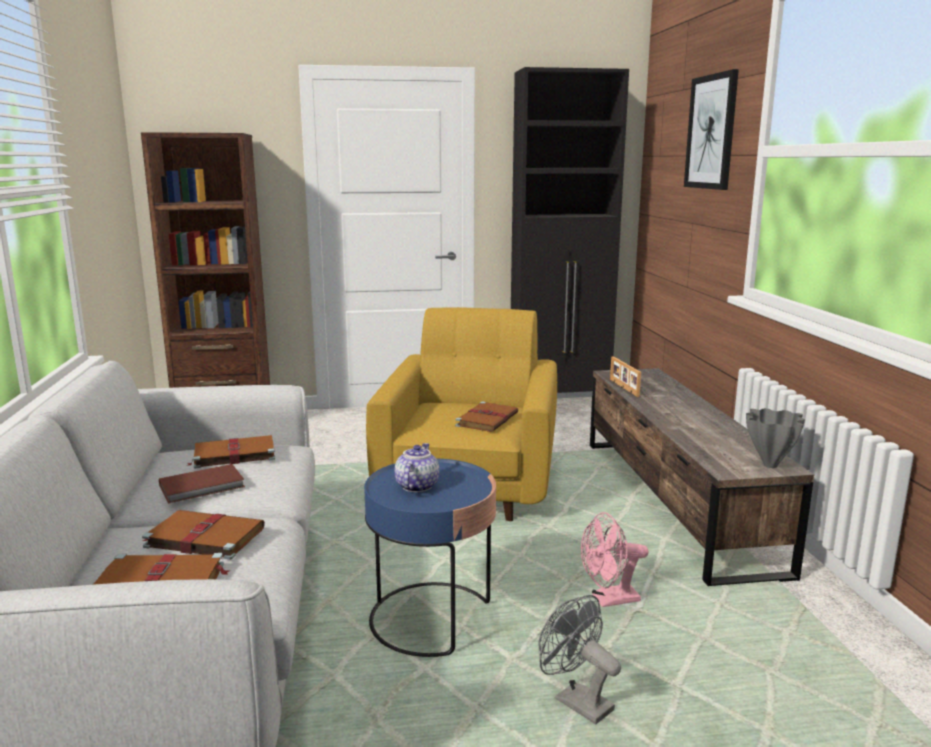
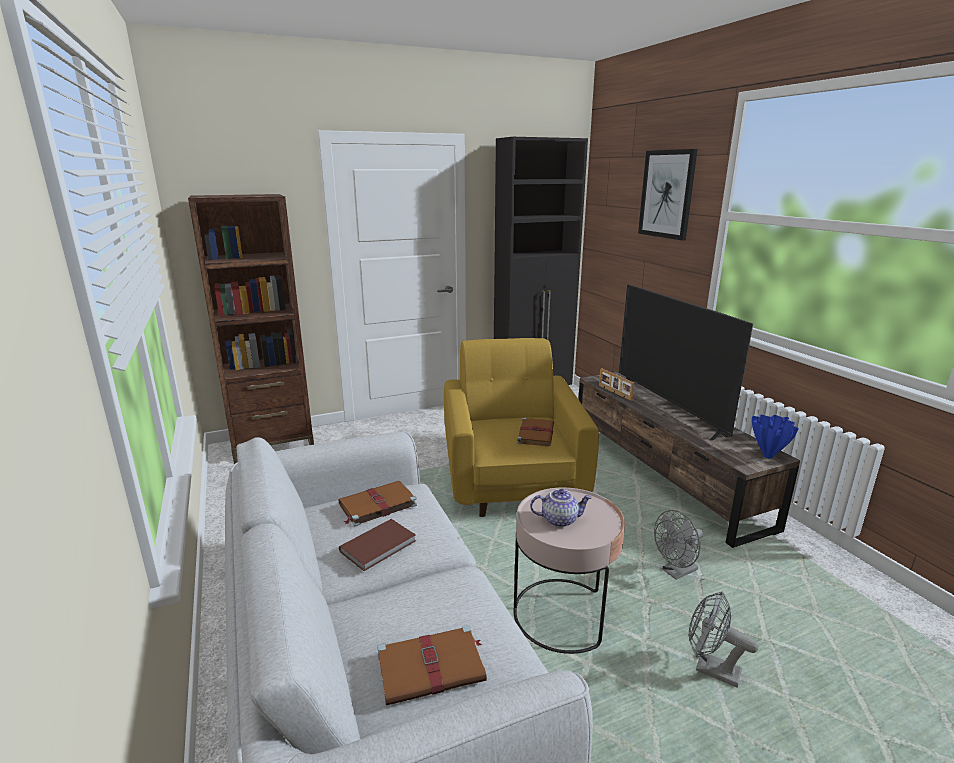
camera: 15 degrees left, 5 degrees up
(203, 537) = (426, 605): brown book -> none
(416, 486) = (559, 519): teapot -> teapot turned 90 degrees clockwise
(432, 618) = (562, 614): blue side table -> pink side table
(609, 600) = (676, 572): pink fan -> grey fan
(680, 408) = (668, 408): none -> television
(769, 465) = (767, 456): grey vase -> blue vase

